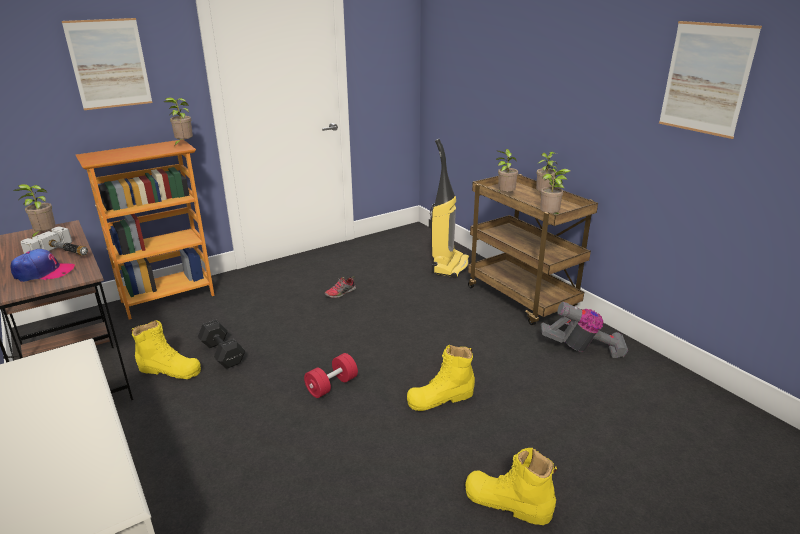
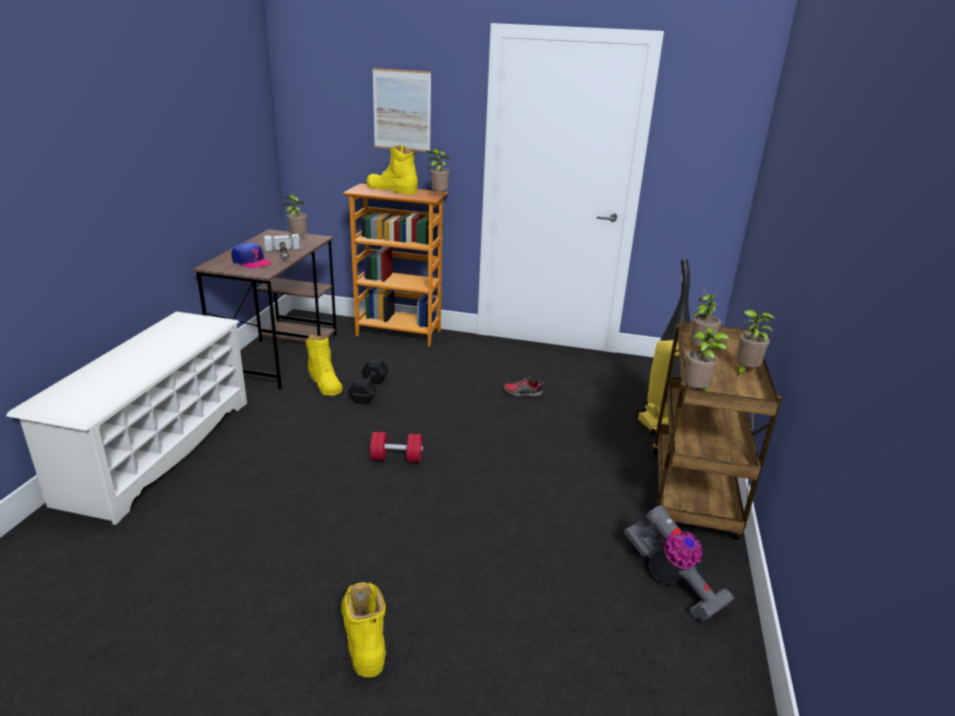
camera: 45 degrees right, 0 degrees up
(440, 398) = (455, 523): yellow boot -> yellow boot (391, 190)
(706, 79) = (888, 253): picture -> none

